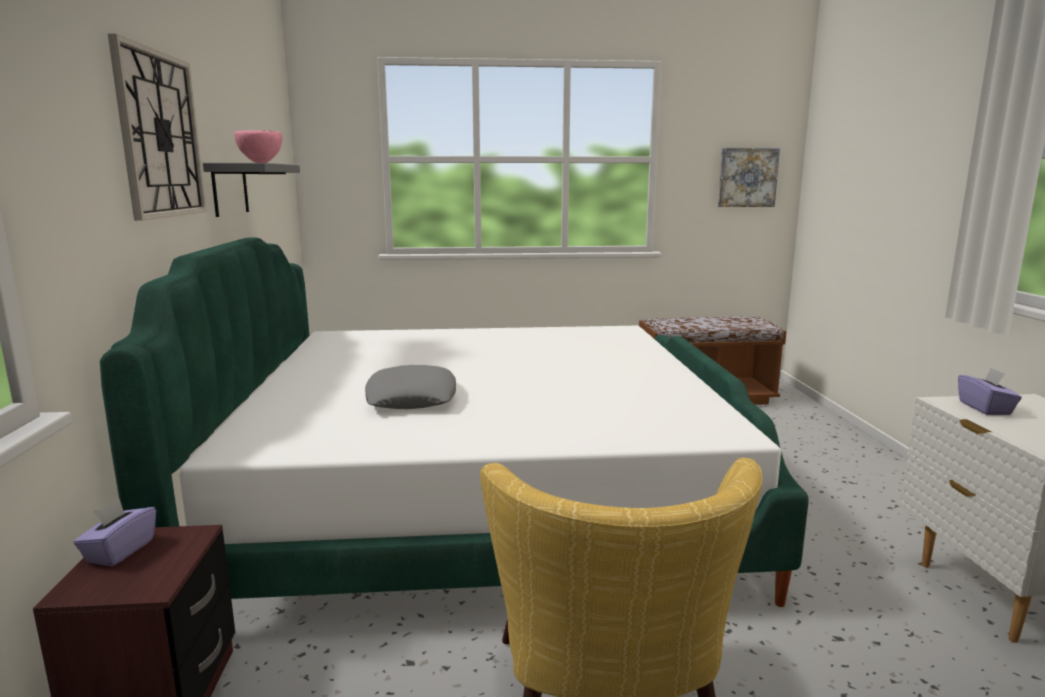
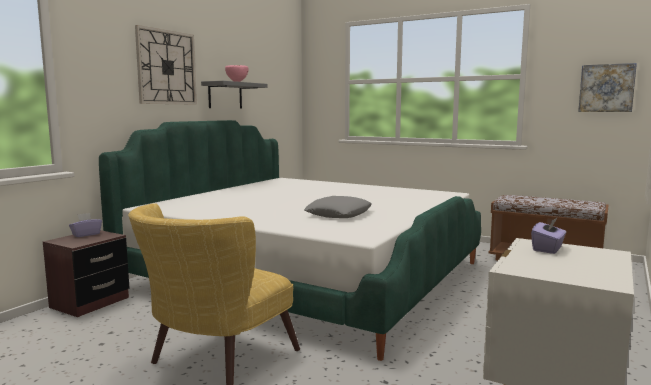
camera: 35 degrees right, 5 degrees down
(411, 397) = (252, 203): grey pillow -> grey pillow (339, 214)

